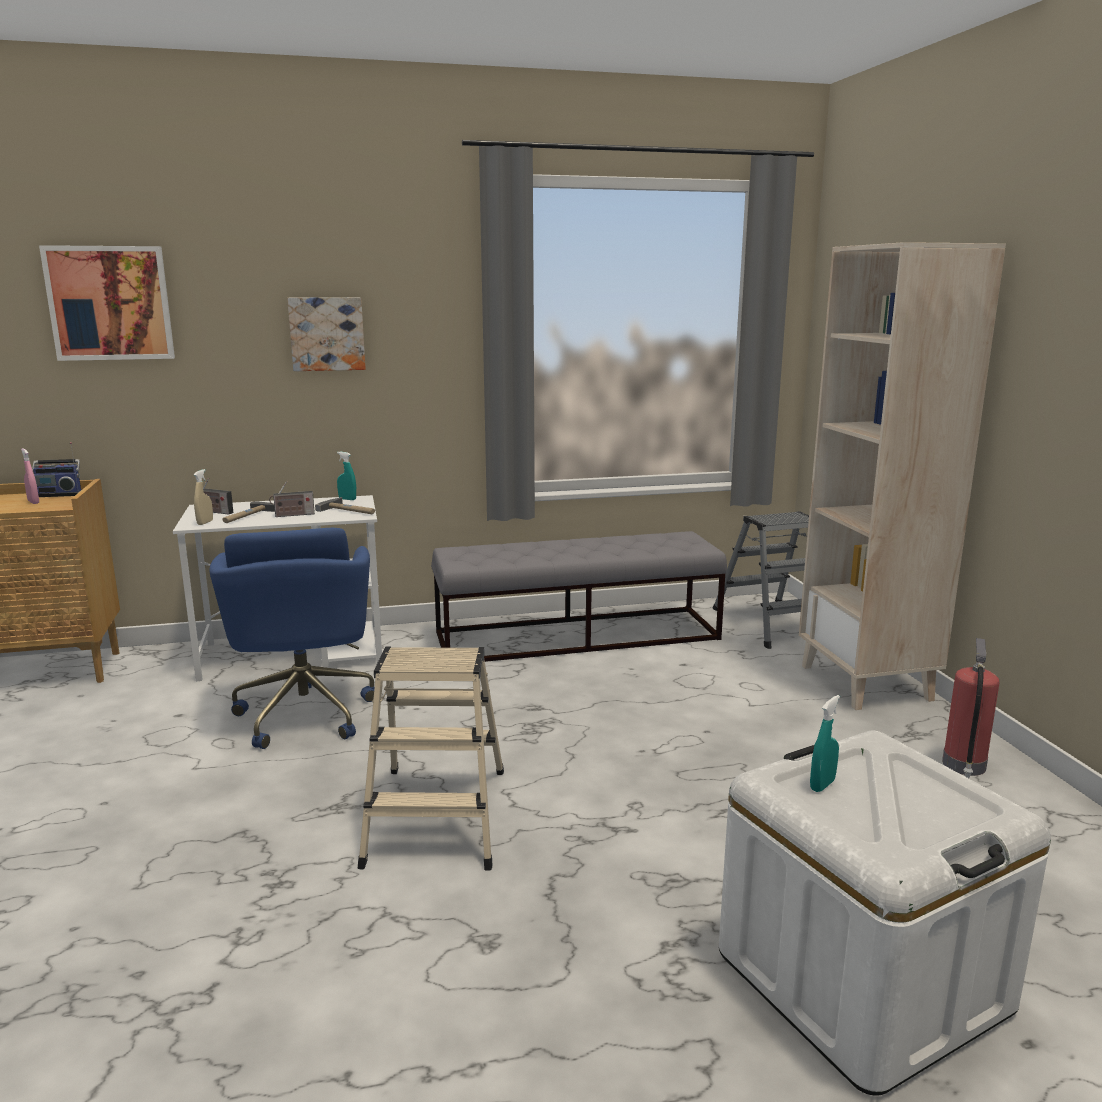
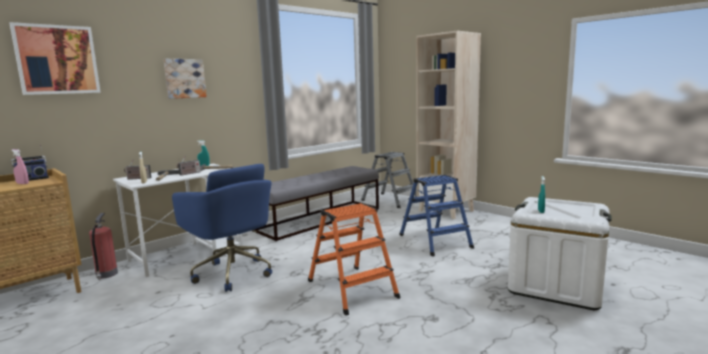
camera: 30 degrees left, 5 degrees down
(437, 814) = (351, 288): beige step ladder -> orange step ladder
(734, 756) = (434, 241): none -> blue step ladder
(964, 766) = (506, 225): fire extinguisher -> fire extinguisher (106, 274)

